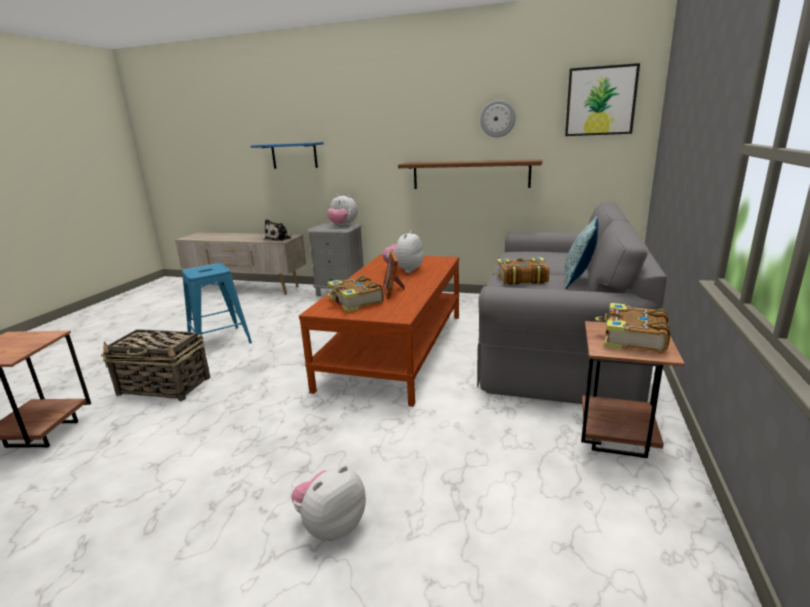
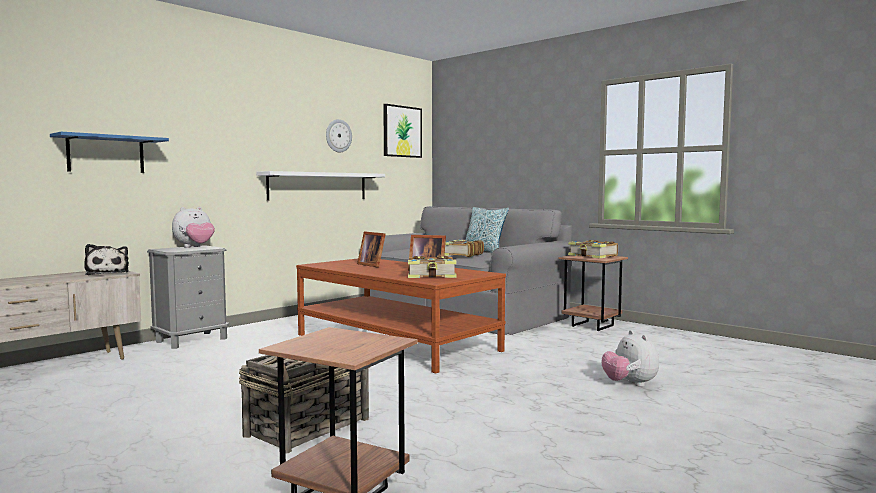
camera: 65 degrees left, 15 degrees down
(219, 341) = (217, 397): blue stool -> none
(404, 270) = (372, 265): plush toy -> picture frame
(470, 174) = (318, 186): brown shelf -> white shelf

